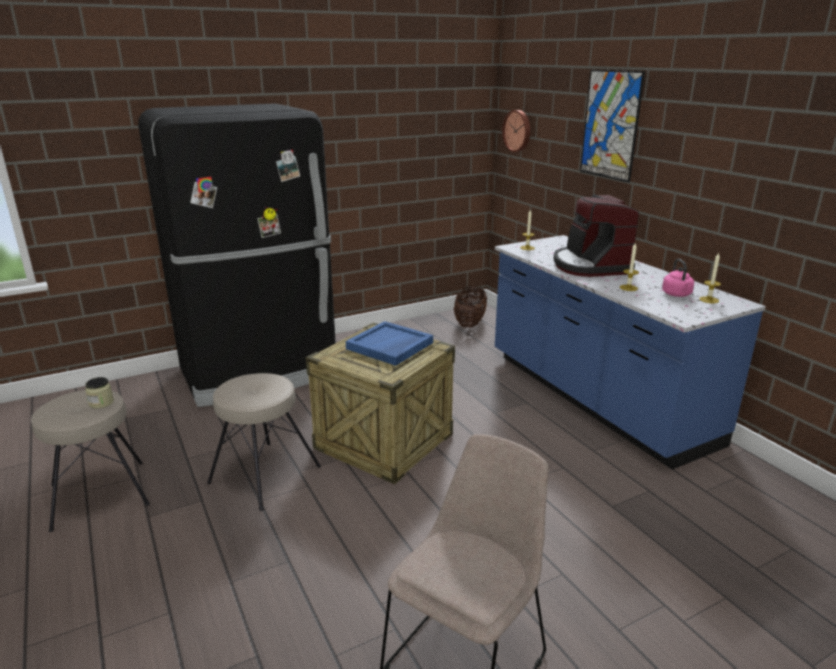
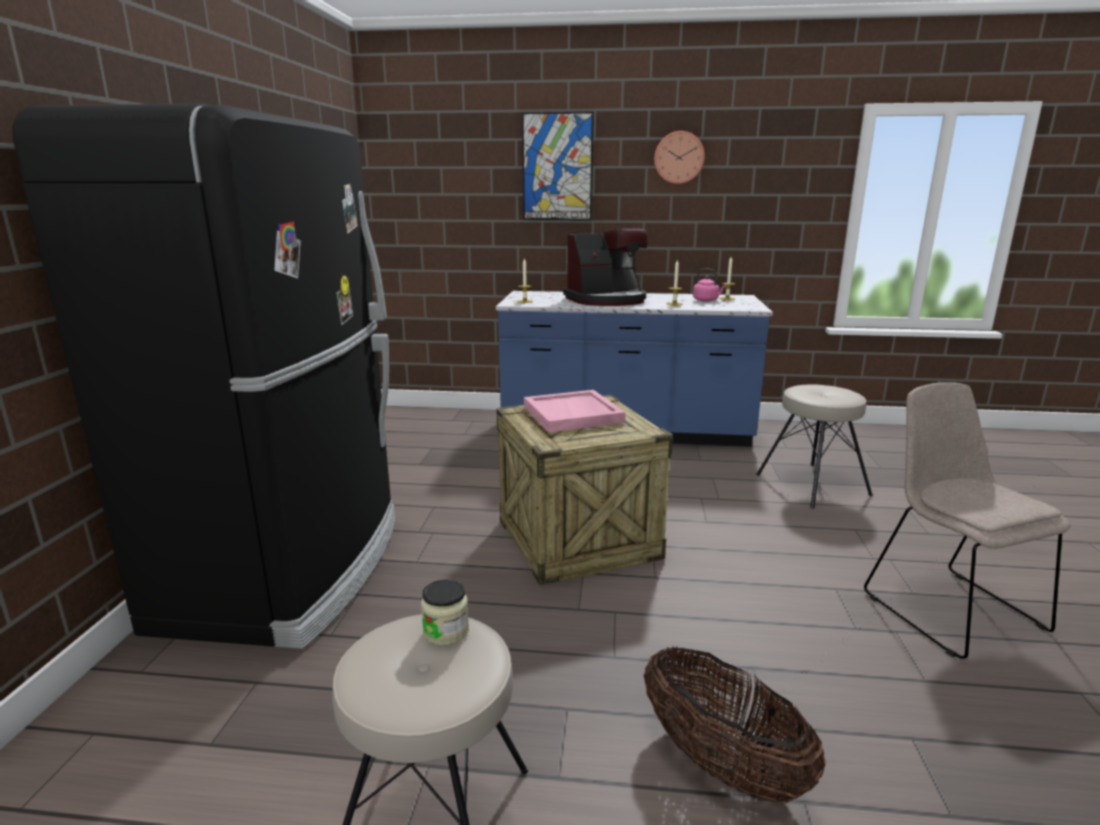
camera: 55 degrees left, 5 degrees down
(264, 474) = (557, 637): beige stool -> beige stool (811, 485)
(390, 346) = (573, 415): blue tray -> pink tray
(470, 323) = (411, 425): basket -> basket (721, 764)
(518, 131) = (412, 188): wall clock -> wall clock (678, 157)
(590, 266) = (607, 300): coffee machine -> coffee machine turned 45 degrees counterclockwise

